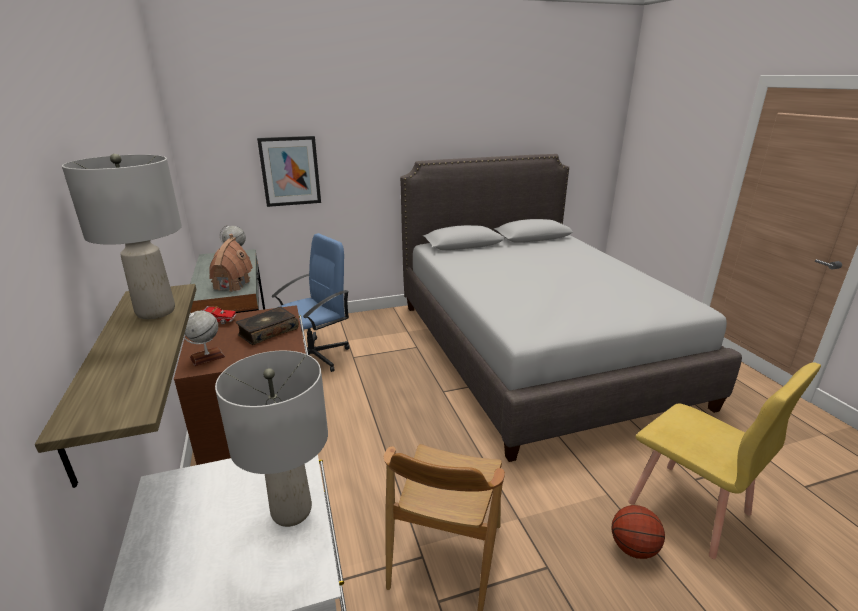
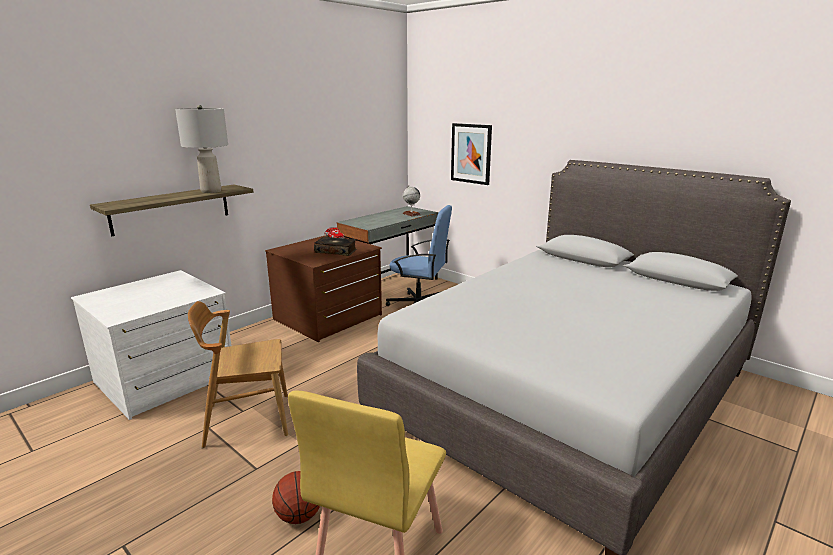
camera: 60 degrees right, 5 degrees down
(207, 357) = (292, 249): globe -> none
(231, 285) = (371, 223): toy house -> none
(291, 512) = (162, 302): grey table lamp -> none

